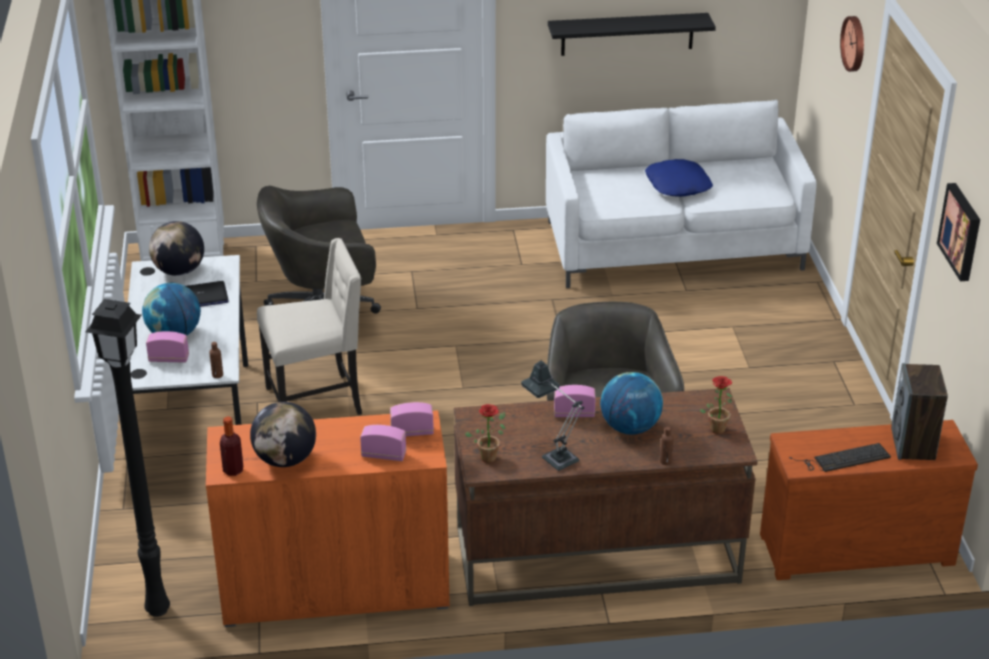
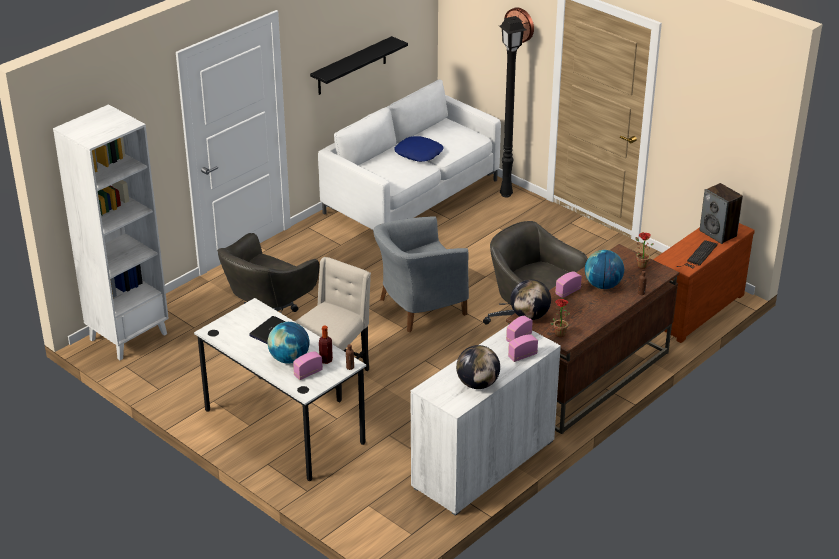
camera: 40 degrees left, 0 degrees up
(155, 610) = (406, 530): black floor lamp -> black floor lamp (505, 195)
(179, 271) = (233, 323): globe -> globe (529, 316)
(233, 470) = (459, 403): bottle -> bottle (326, 360)
(335, 587) = (483, 464): orange cabinet -> white cabinet
(511, 373) = (419, 307): none -> grey armchair
(555, 455) = (589, 316): table lamp -> none
(962, 231) = (693, 105): picture -> none

